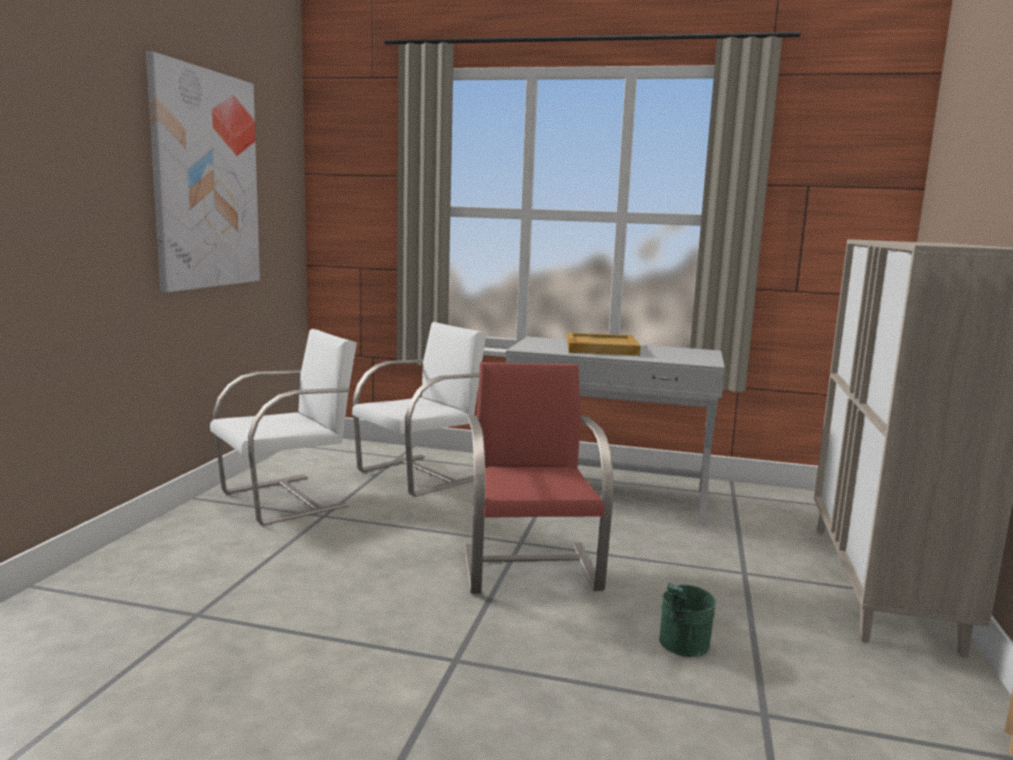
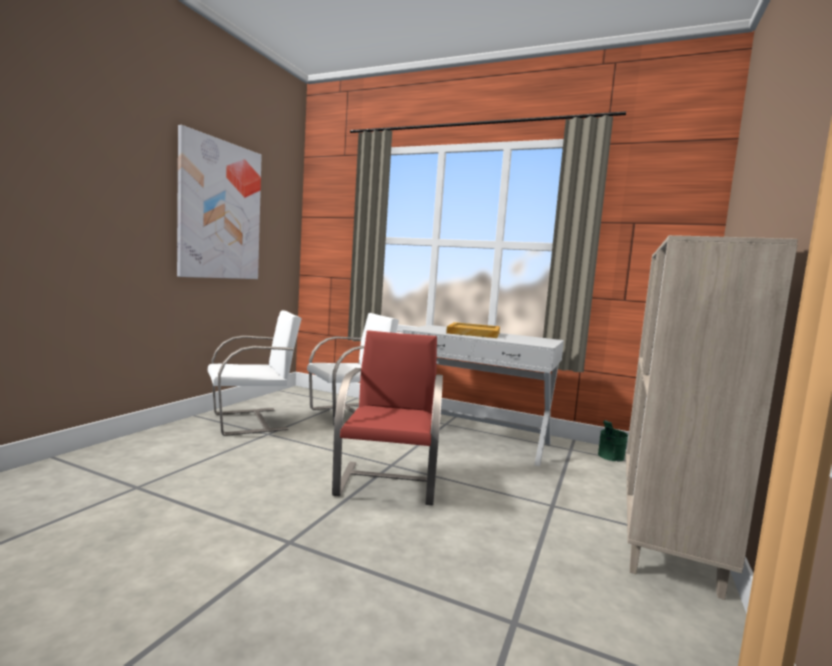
camera: 10 degrees right, 5 degrees down
(681, 648) = (471, 556): green bucket -> green bucket (609, 458)

